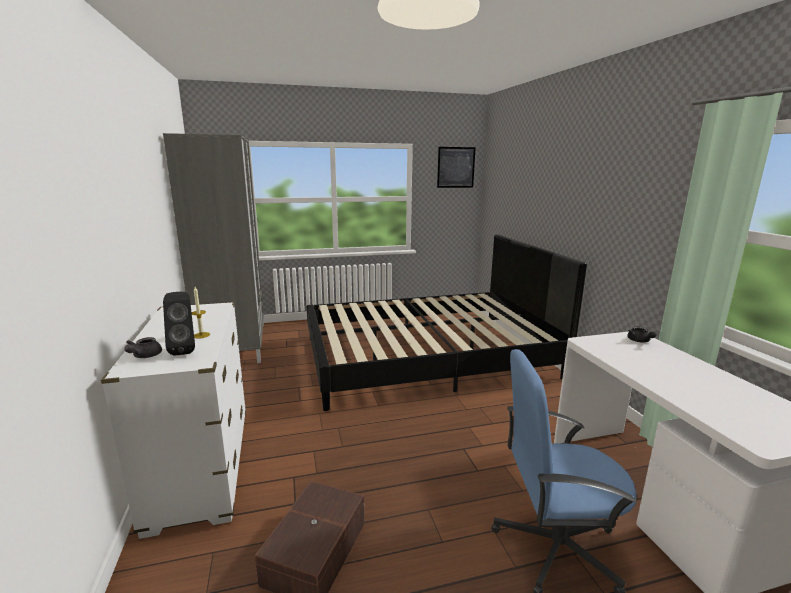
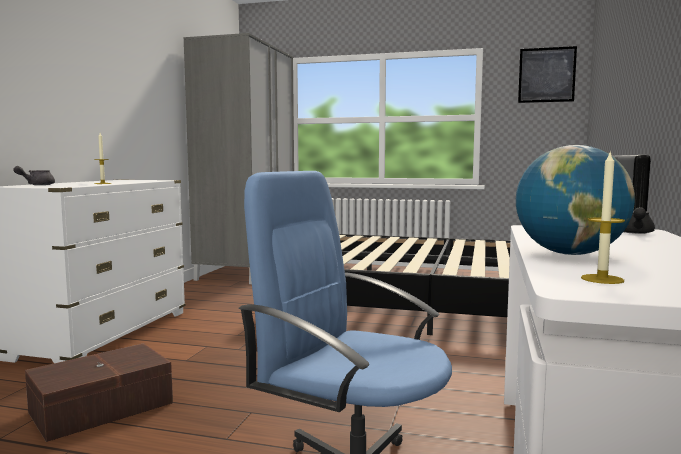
camera: 30 degrees right, 10 degrees down
(184, 350) = (69, 185): black speaker -> none
(674, 387) = (570, 254): none -> globe
(744, 424) = (602, 279): none -> candle

